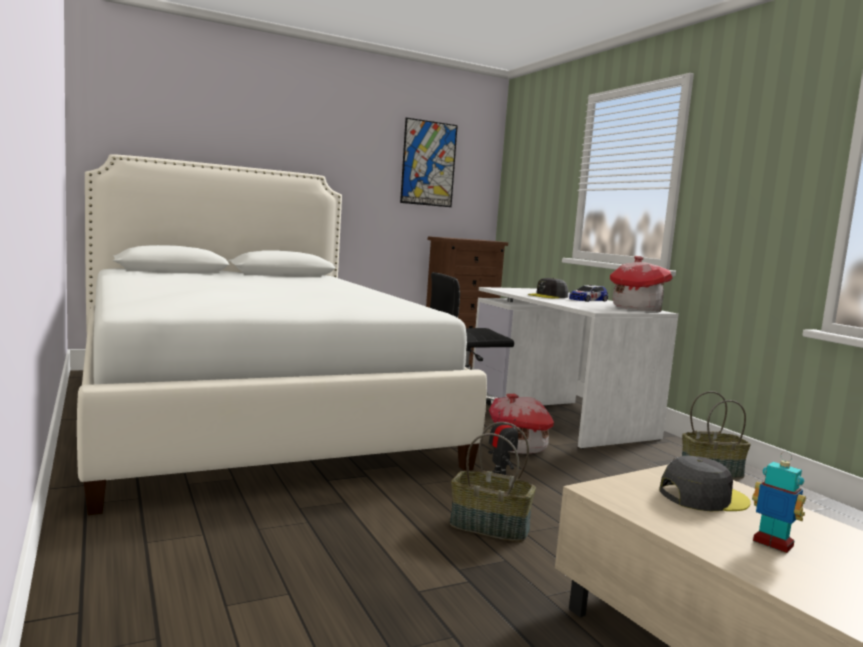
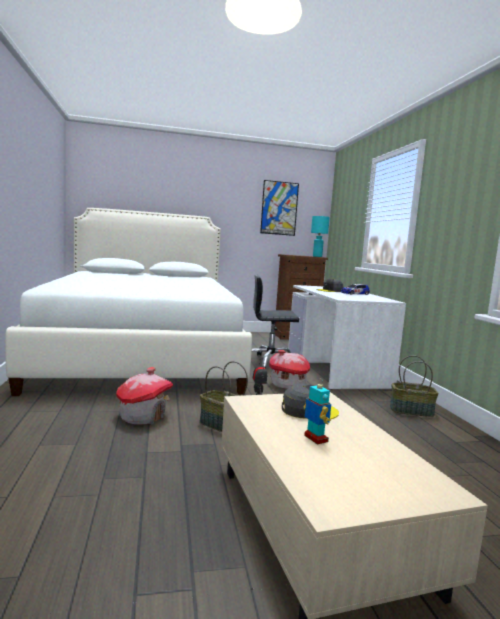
camera: 15 degrees right, 0 degrees up
(490, 240) = (317, 256): none -> turquoise table lamp
(637, 308) = (379, 299): toy house -> toy house (143, 416)

